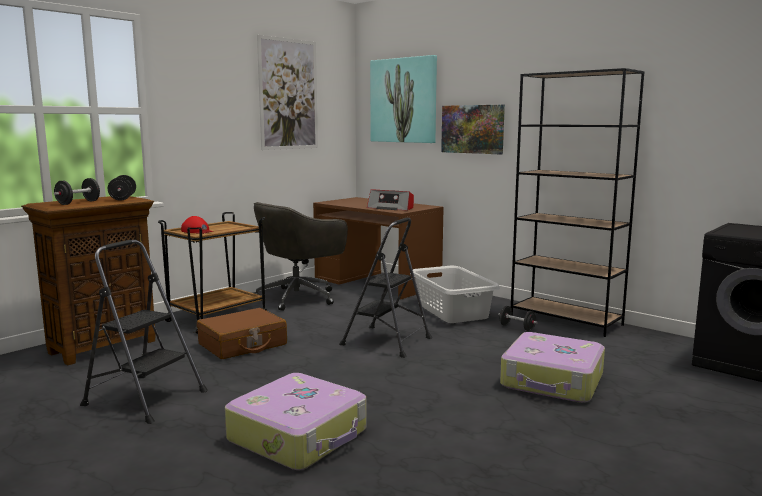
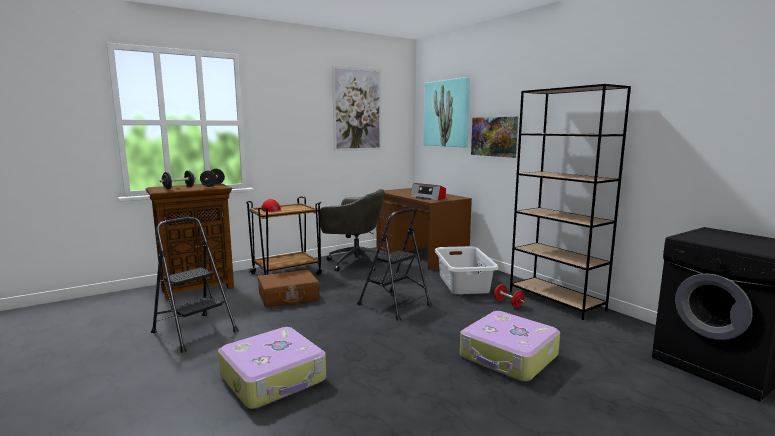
camera: 15 degrees right, 0 degrees up
(299, 298) = (354, 262): grey office chair -> grey office chair turned 135 degrees counterclockwise
(517, 327) = (508, 303): black dumbbell -> red dumbbell

